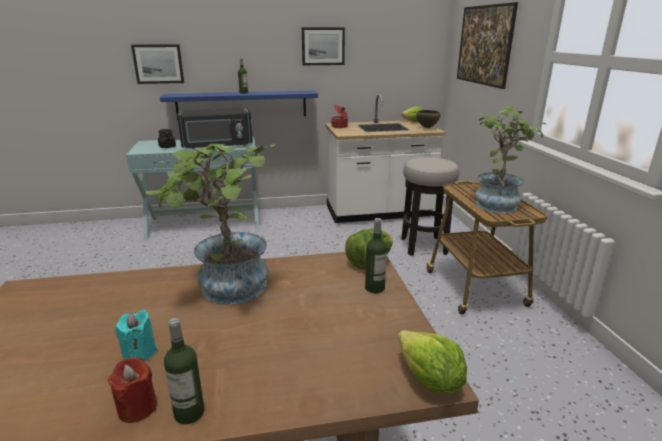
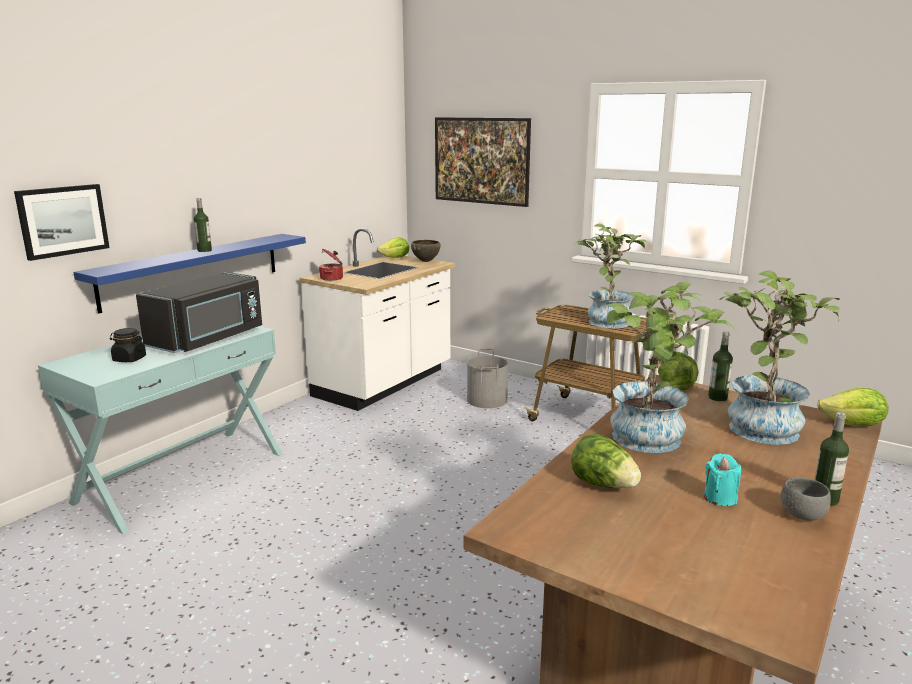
camera: 45 degrees left, 5 degrees down
(121, 298) = (603, 485): none -> lettuce
(137, 408) = (802, 515): red candle -> grey bowl
(323, 46) = (287, 171): picture -> none
(341, 327) = (762, 425): none -> potted plant
(424, 246) = (487, 400): stool -> grey bucket

